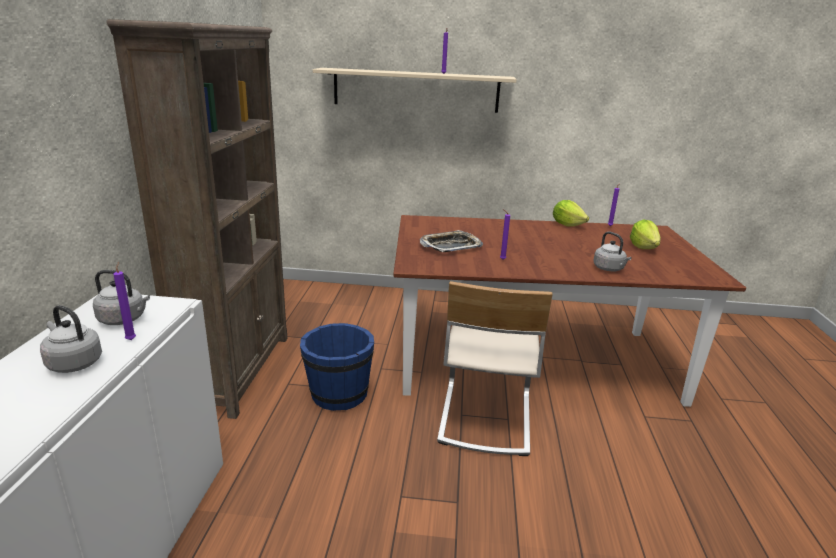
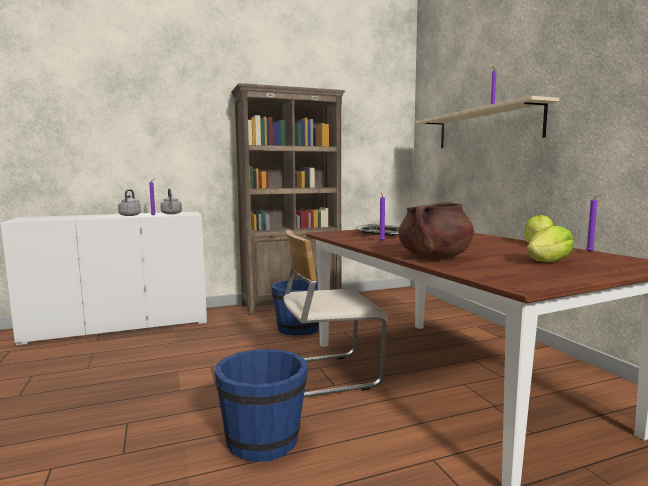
camera: 65 degrees right, 15 degrees down
(596, 494) = (263, 440): none -> blue bucket
(609, 269) = (434, 257): grey kettle -> brown cooking pot

